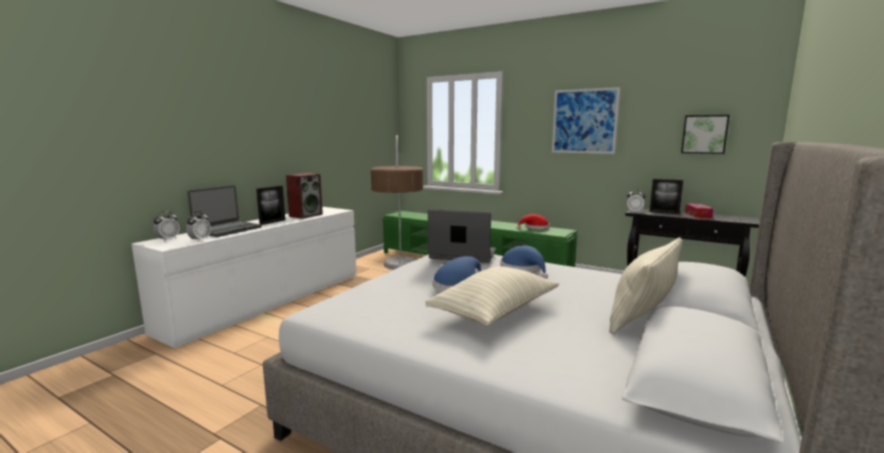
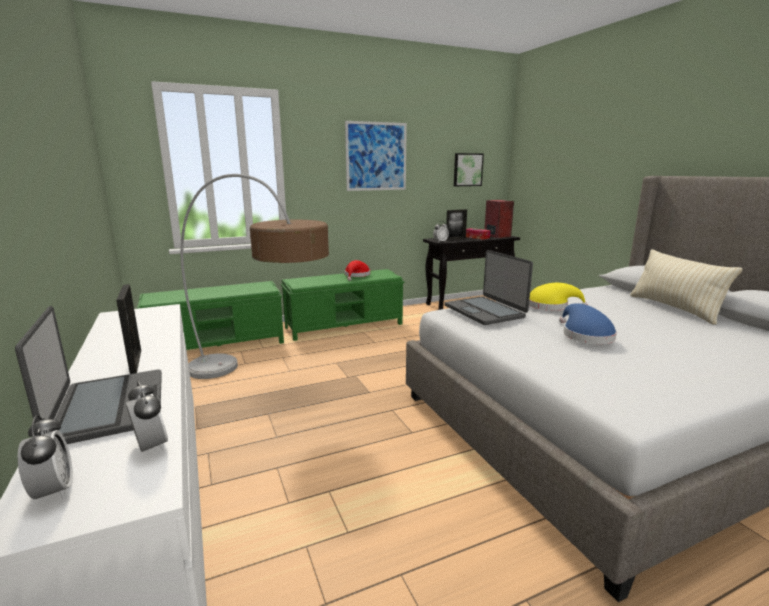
camera: 55 degrees left, 5 degrees up
(306, 215) = (140, 332): speaker -> speaker (496, 236)
(462, 255) = (485, 311): laptop -> laptop turned 75 degrees counterclockwise
(495, 312) = (659, 341): beige pillow -> none
(523, 269) = (550, 306): blue hat -> yellow hat

